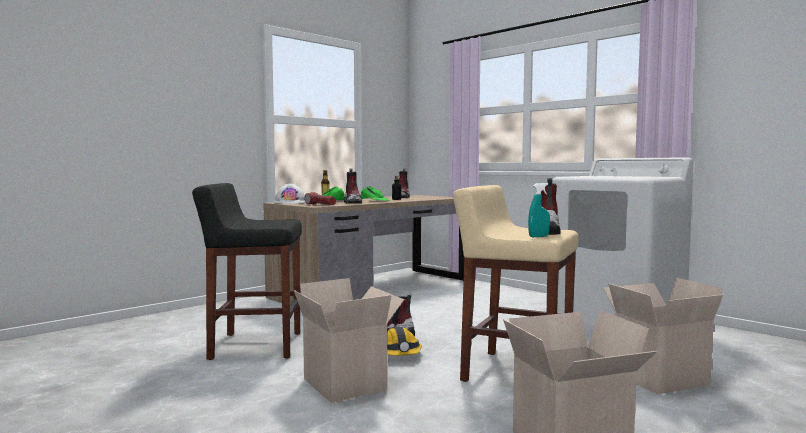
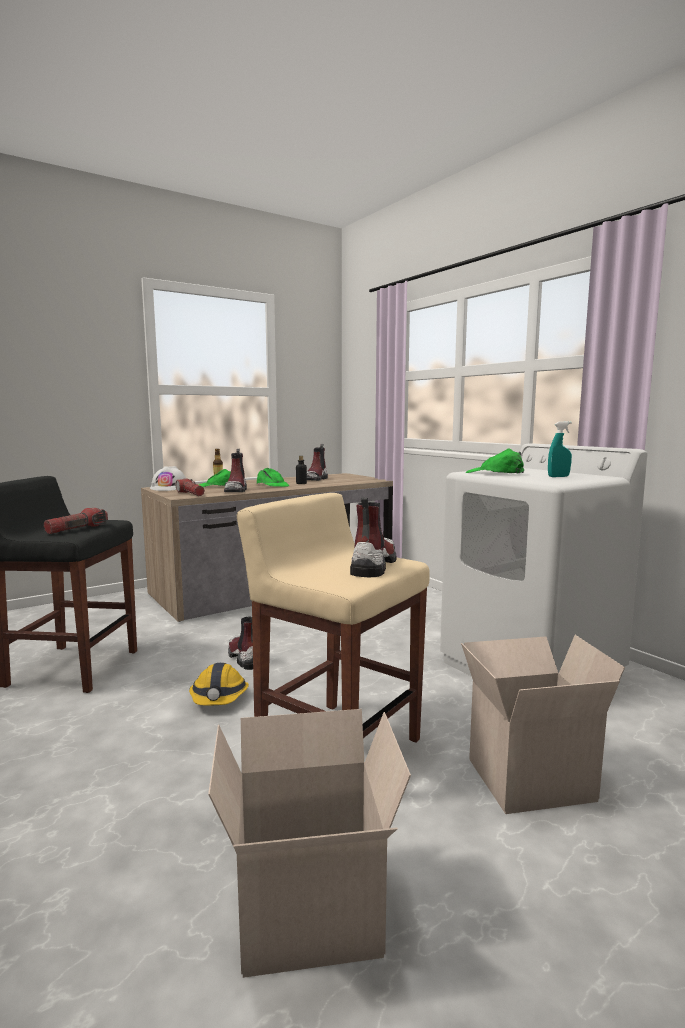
camera: 10 degrees right, 5 degrees up
(272, 223) = (77, 529): none -> flashlight
(347, 384) = (116, 746): cardboard box -> none
(538, 236) = (339, 582): turquoise spray bottle -> turquoise spray bottle (558, 476)
(588, 176) = (494, 473): none -> green cap

